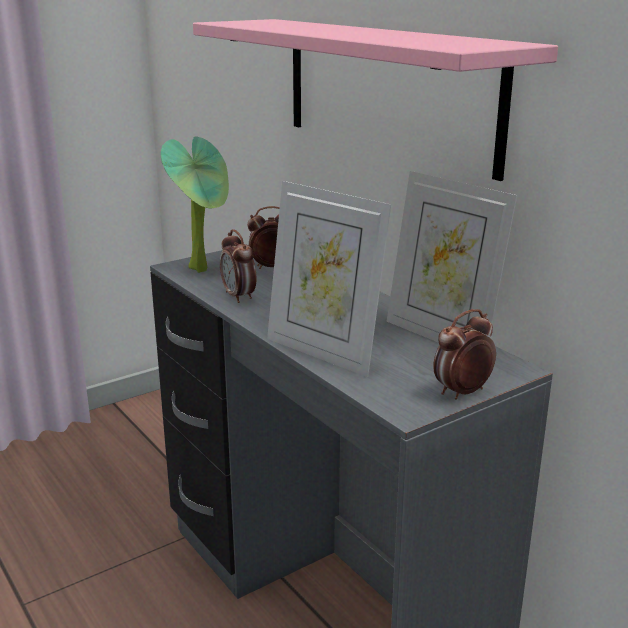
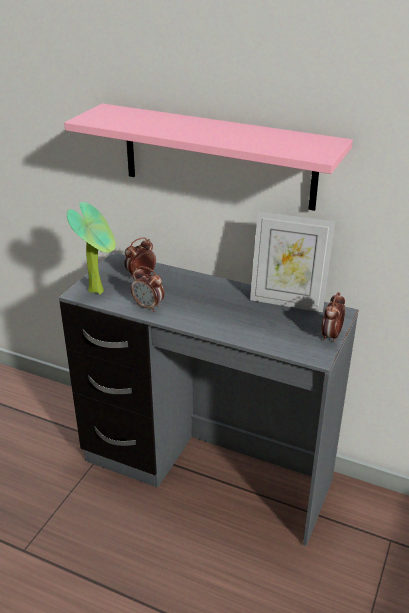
camera: 30 degrees left, 10 degrees up
(323, 352) = (240, 333): picture frame -> none

